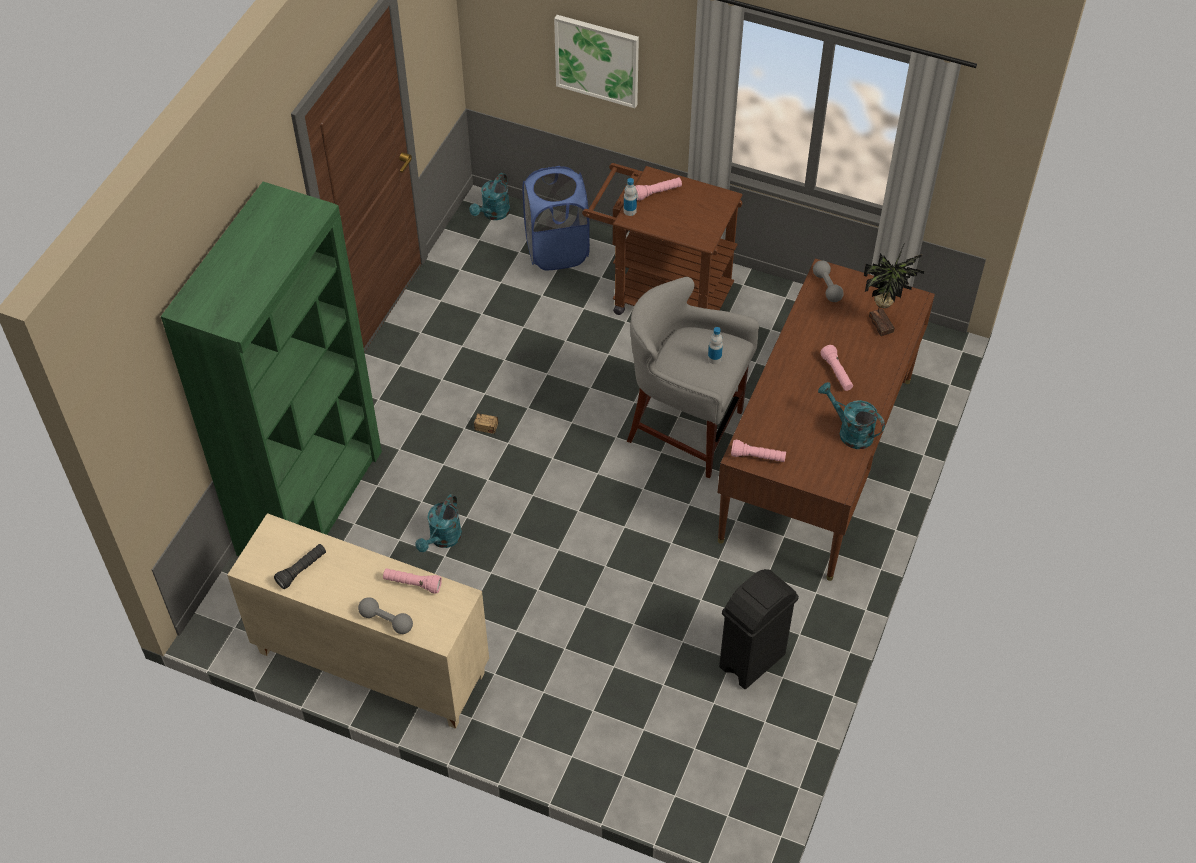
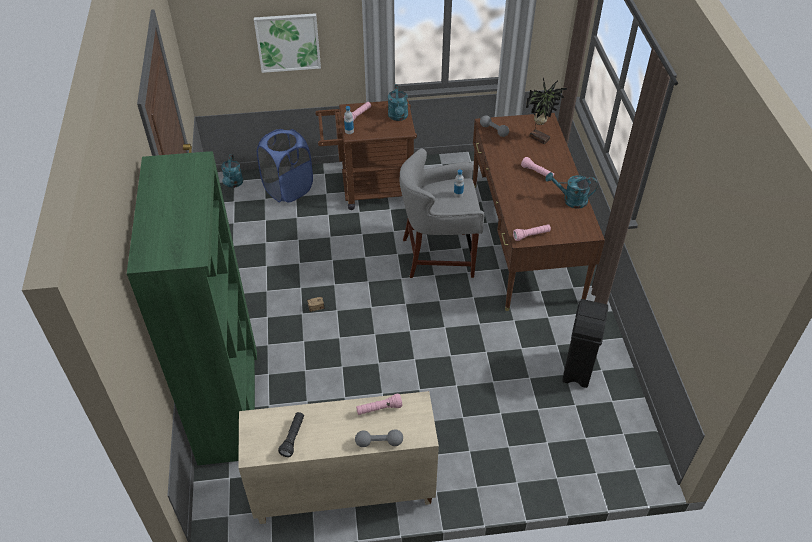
camera: 30 degrees left, 5 degrees down
(442, 539) = (336, 387): turquoise watering can -> turquoise watering can (398, 117)

